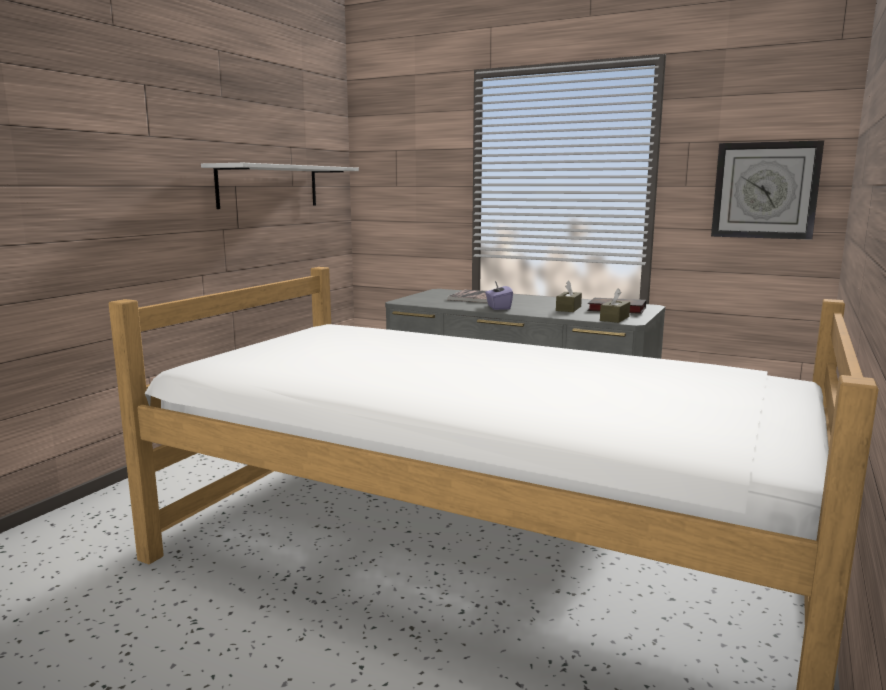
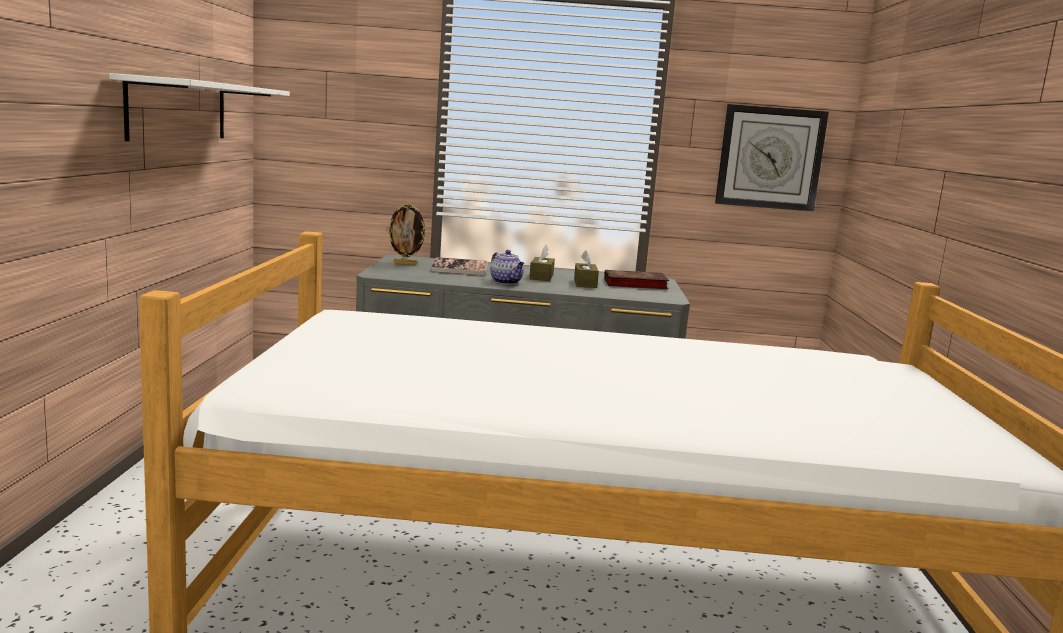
camera: 25 degrees left, 0 degrees up
(436, 294) = (405, 264): none -> picture frame
(498, 307) = (506, 282): purple tissue box -> teapot
(614, 318) = (651, 296): brown tissue box -> brown tissue box (541, 277)

